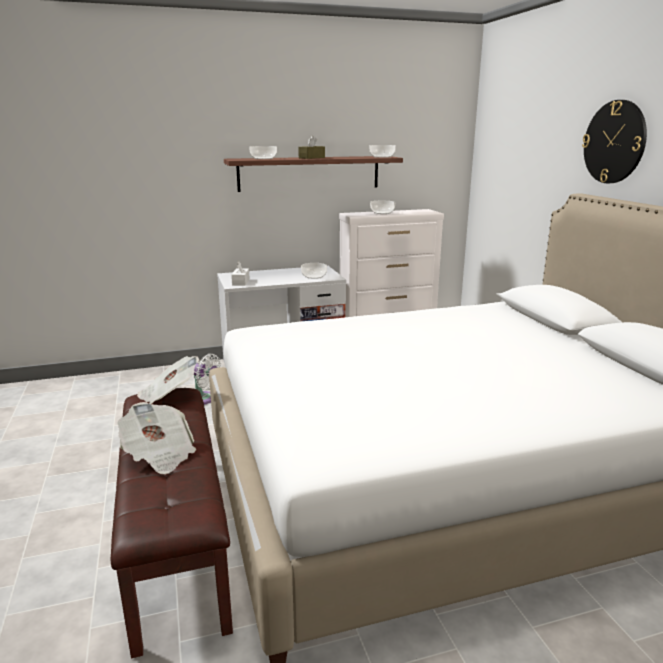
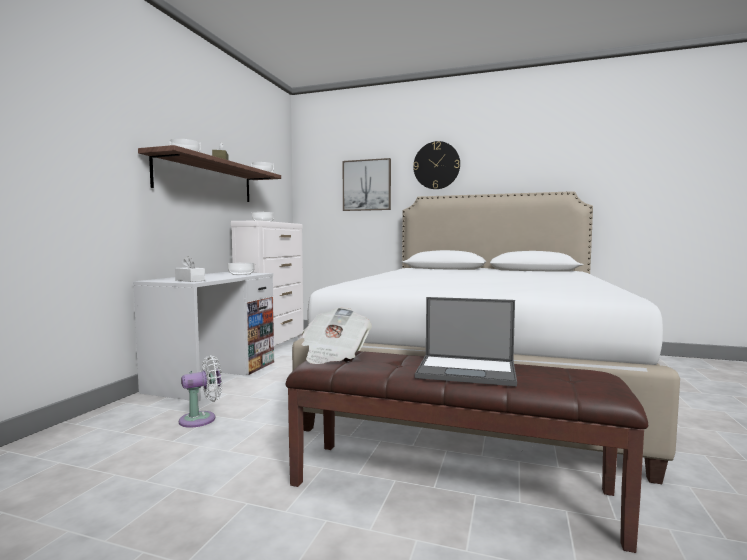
camera: 55 degrees left, 15 degrees down
(159, 454) = (468, 371): newspaper -> laptop
(534, 163) = (367, 185): none -> picture

